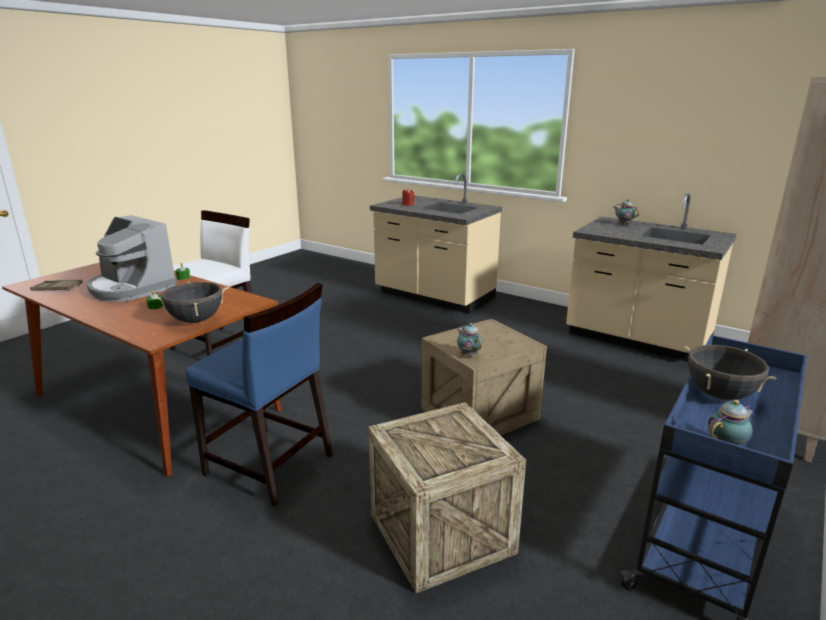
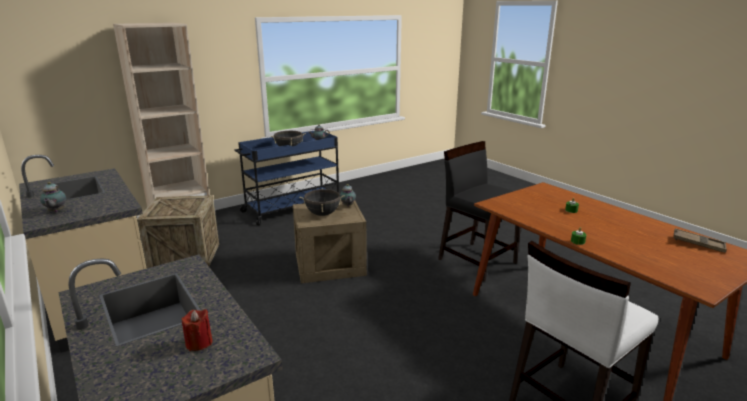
camera: 160 degrees left, 0 degrees up
(131, 288) = (617, 233): coffee machine -> none
(196, 320) = (529, 195): black cooking pot -> black cooking pot (322, 214)
(269, 466) = (477, 260): blue chair -> black chair
(441, 533) = (396, 224): crate -> crate (185, 258)

